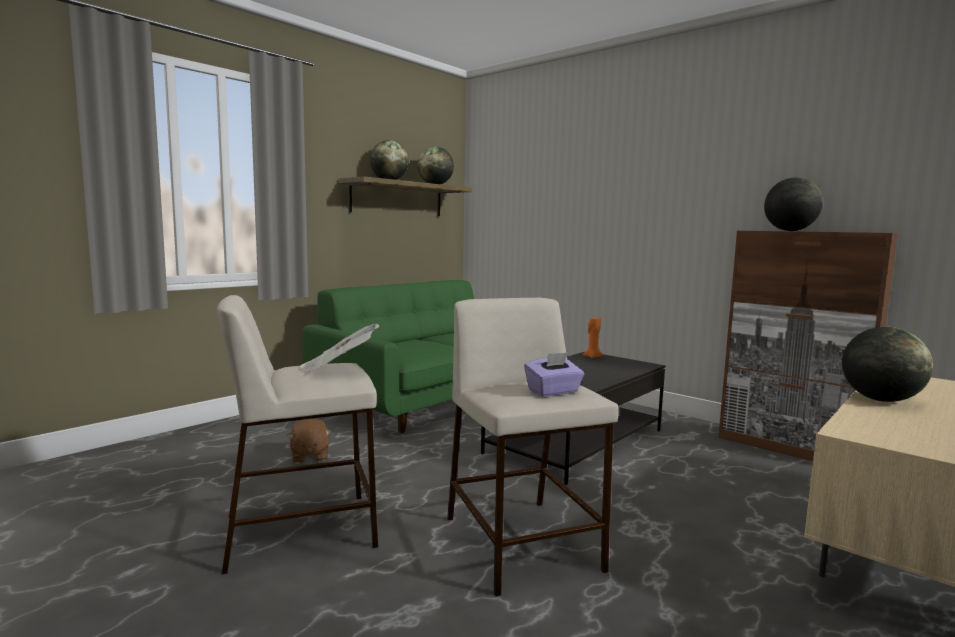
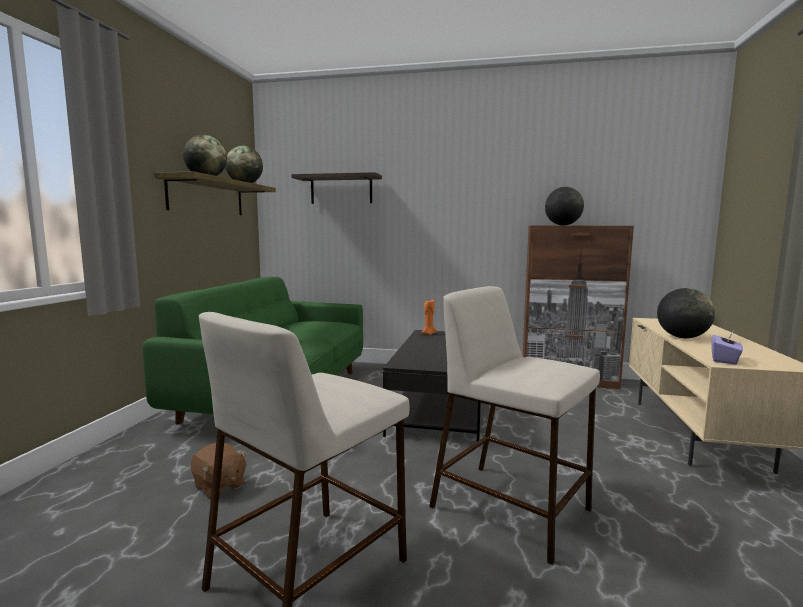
camera: 30 degrees left, 0 degrees up
(338, 369) = (336, 381): newspaper -> none
(539, 187) = (341, 189): none -> shelf
(553, 391) = (555, 368): purple tissue box -> purple tissue box (724, 360)

